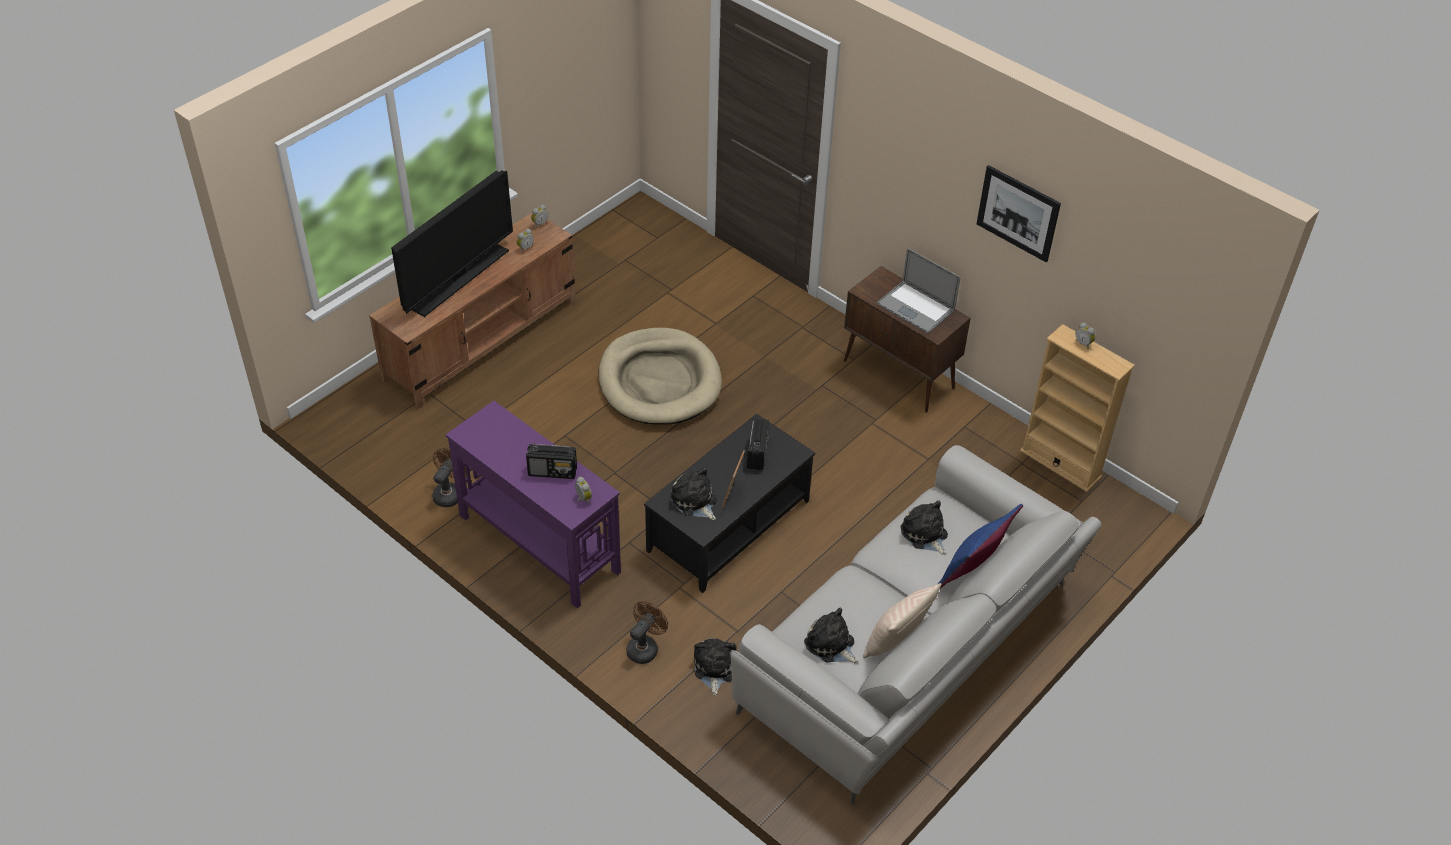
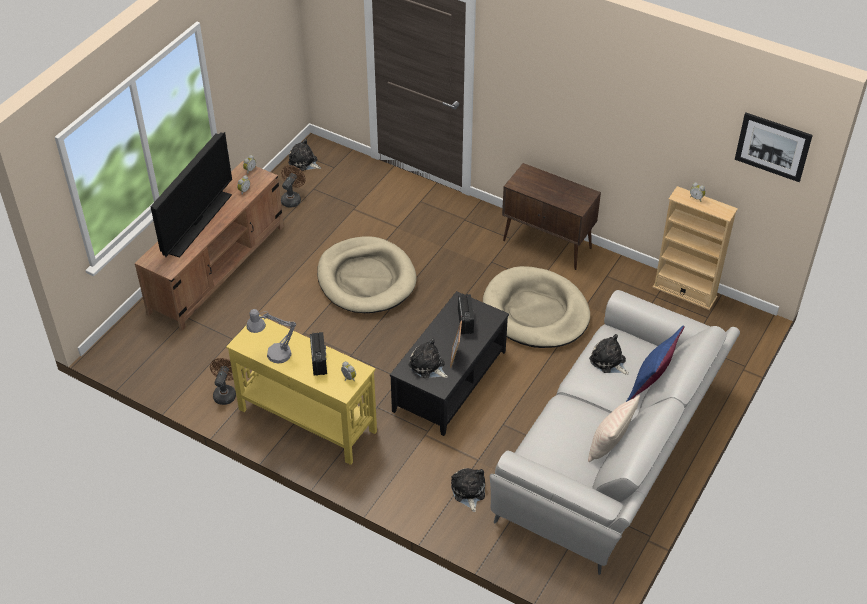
camera: 10 degrees left, 0 degrees up
(499, 454) = (273, 354): none -> grey table lamp
(539, 543) = (307, 419): purple console table -> yellow console table
(553, 471) = (319, 361): radio -> radio turned 90 degrees counterclockwise
(645, 647) = (411, 485): brown fan -> brown fan (292, 199)
(831, 645) = (562, 457): plush toy -> plush toy (304, 162)
(861, 457) = (535, 312): none -> beige dog bed
(915, 307) = (557, 190): laptop -> none
(1018, 213) = (633, 107): picture -> picture (773, 146)

